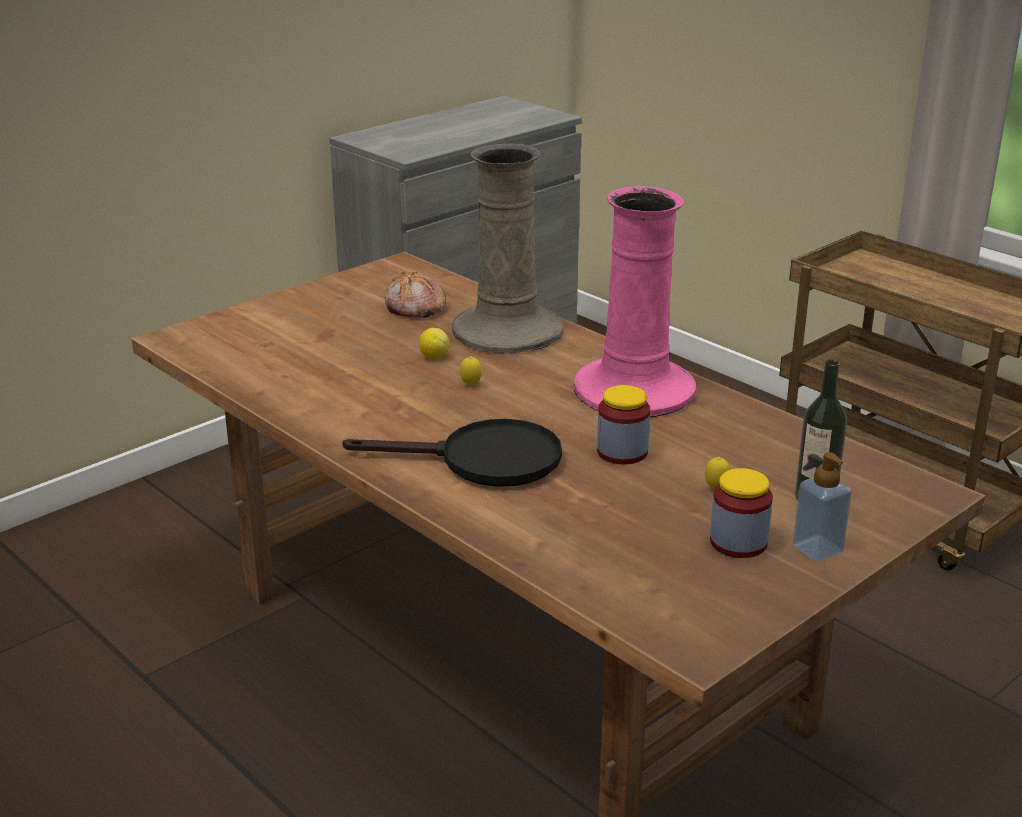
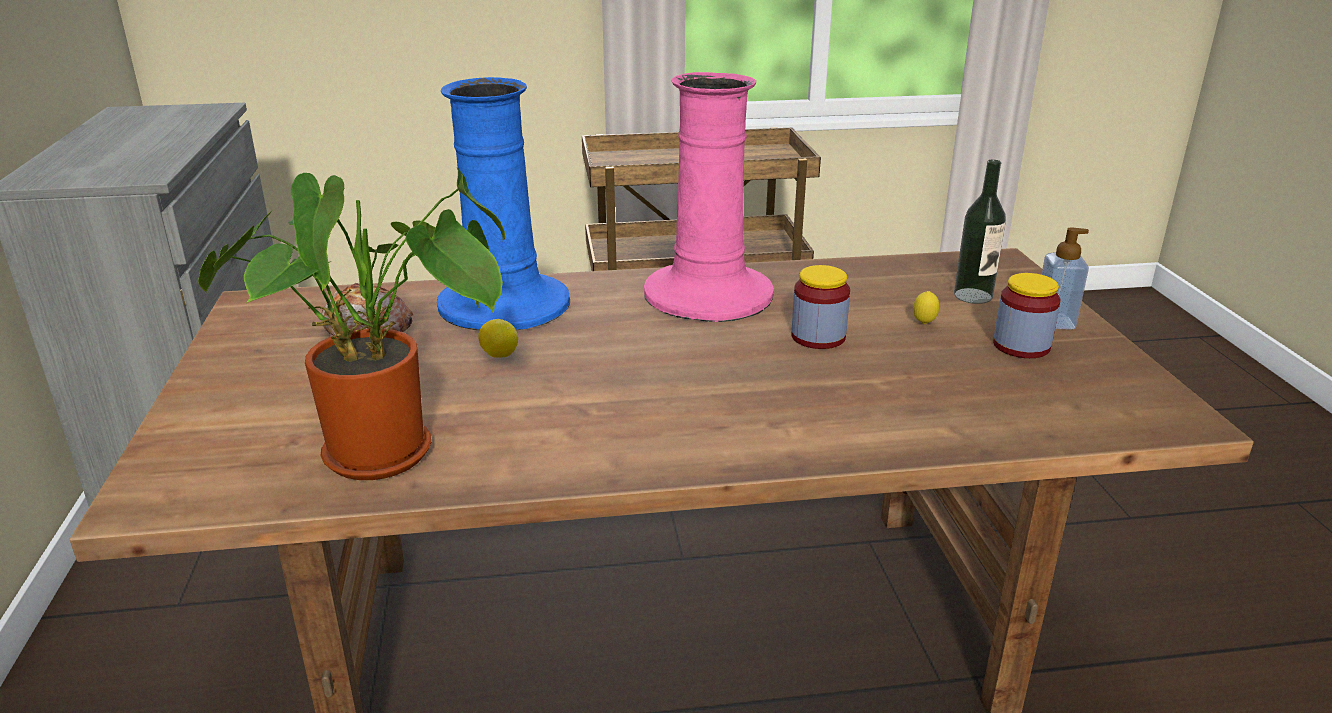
camera: 55 degrees left, 0 degrees up
(284, 374) = (392, 452): none -> potted plant
(471, 385) = (591, 358): lemon -> none
(483, 460) = (759, 403): black frying pan -> none
(508, 331) = (505, 304): beige vase -> blue vase

